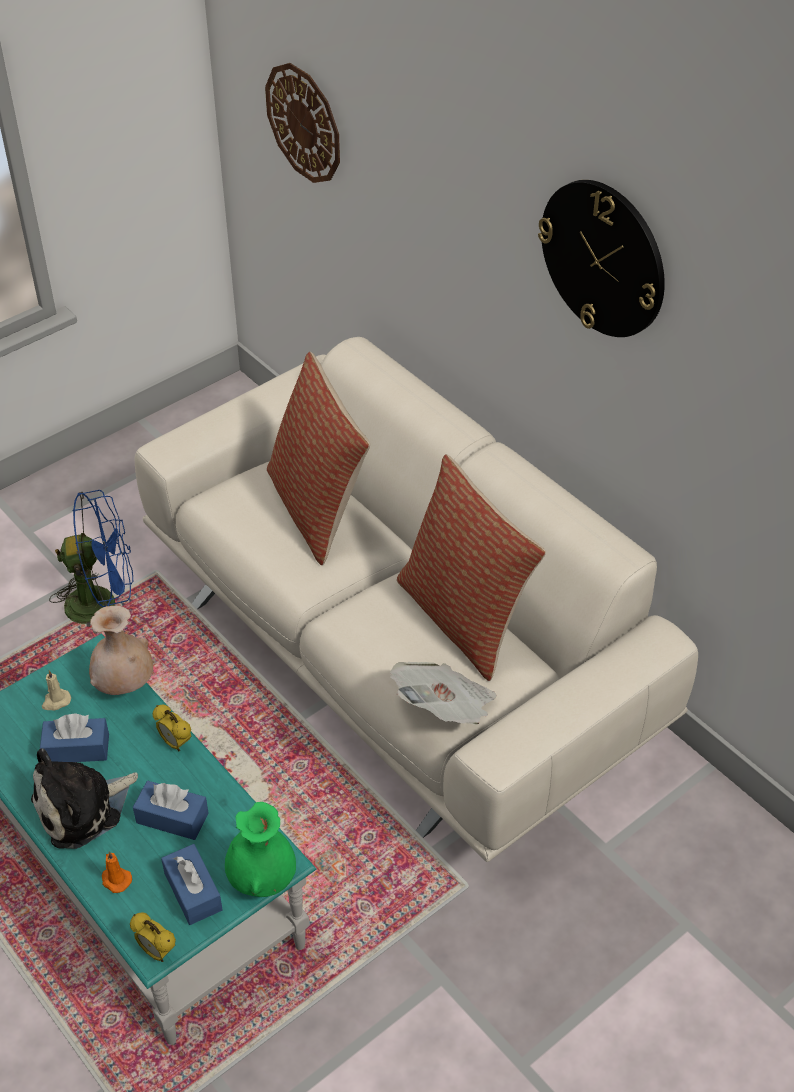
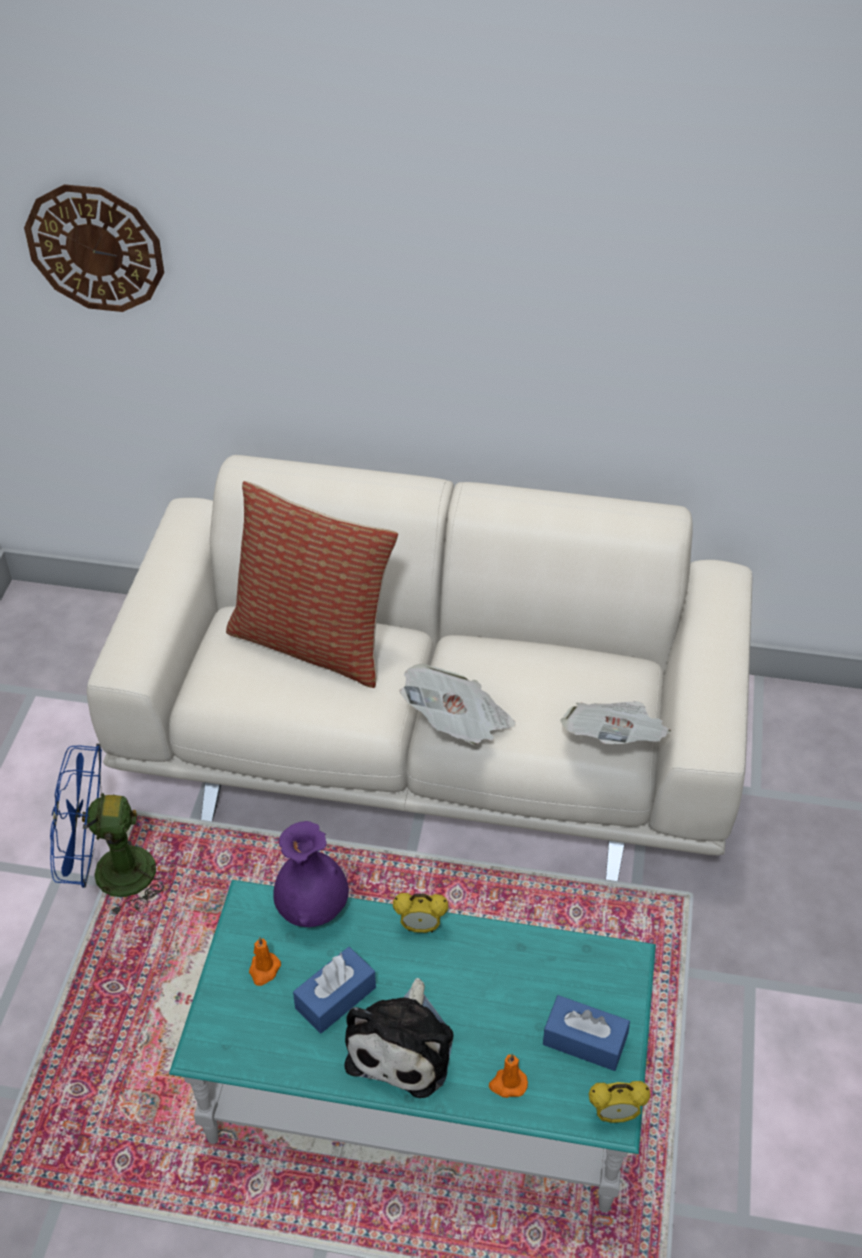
camera: 40 degrees left, 0 degrees up
(56, 701) = (264, 970): beige candle -> orange candle
(102, 603) = (110, 875): blue fan -> blue fan turned 135 degrees counterclockwise
(124, 684) = (312, 909): beige vase -> purple vase
(172, 818) = (493, 993): blue tissue box -> none
(262, 879) = (628, 986): green vase -> none
(347, 625) = (458, 724): none -> newspaper
(464, 618) = (540, 658): pillow -> none
(603, 258) = (580, 232): wall clock -> none

